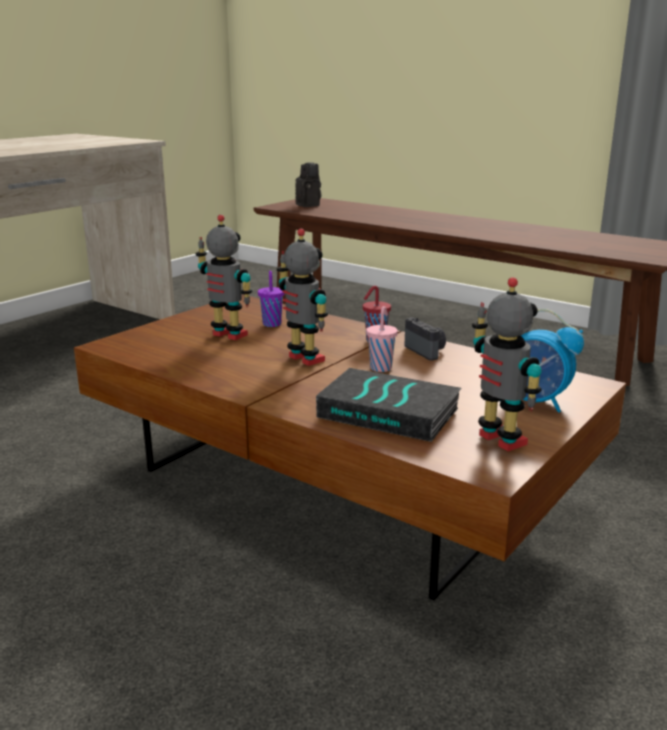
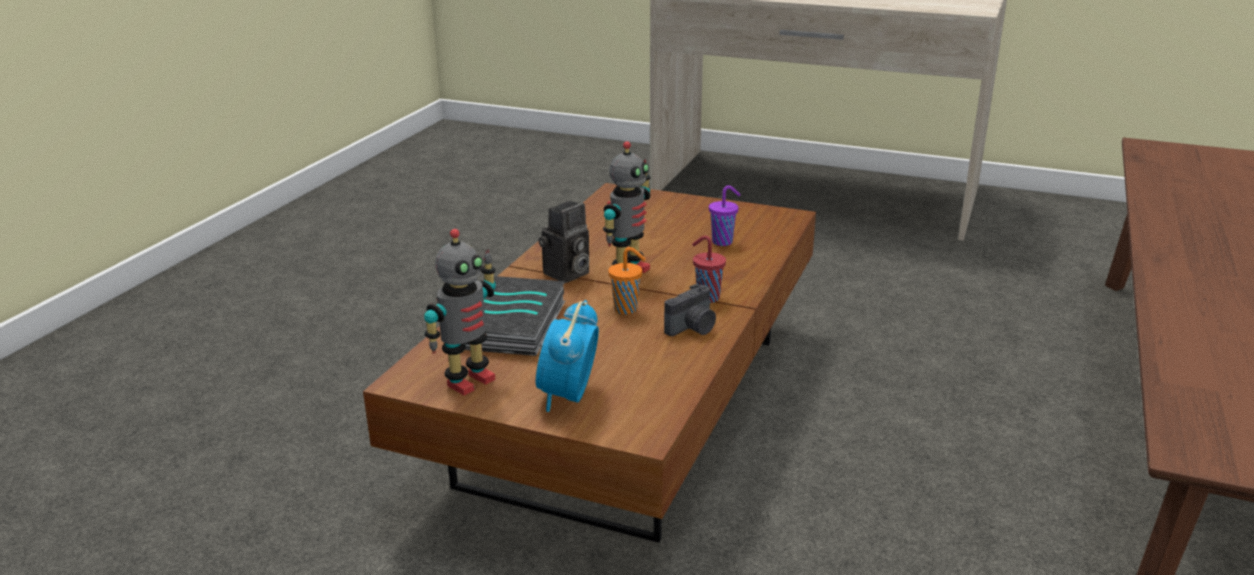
camera: 75 degrees right, 5 degrees up
(228, 336) = (673, 229): toy robot -> none
(309, 205) = (1196, 162): camera -> camera (566, 274)
(381, 368) = (627, 309): pink cup -> orange cup

